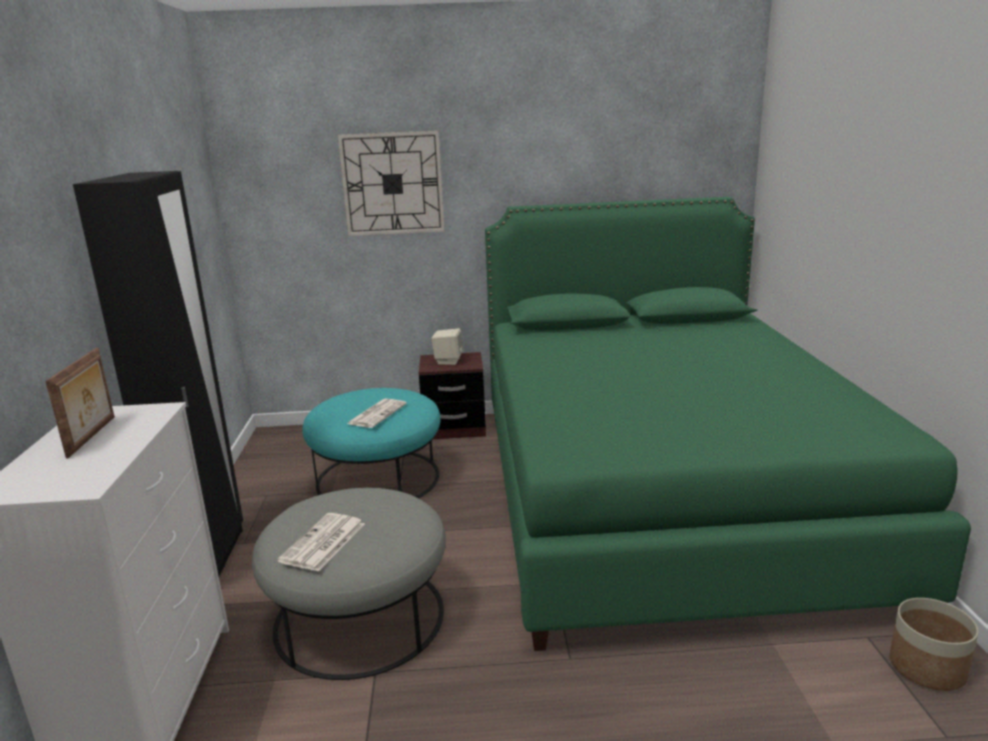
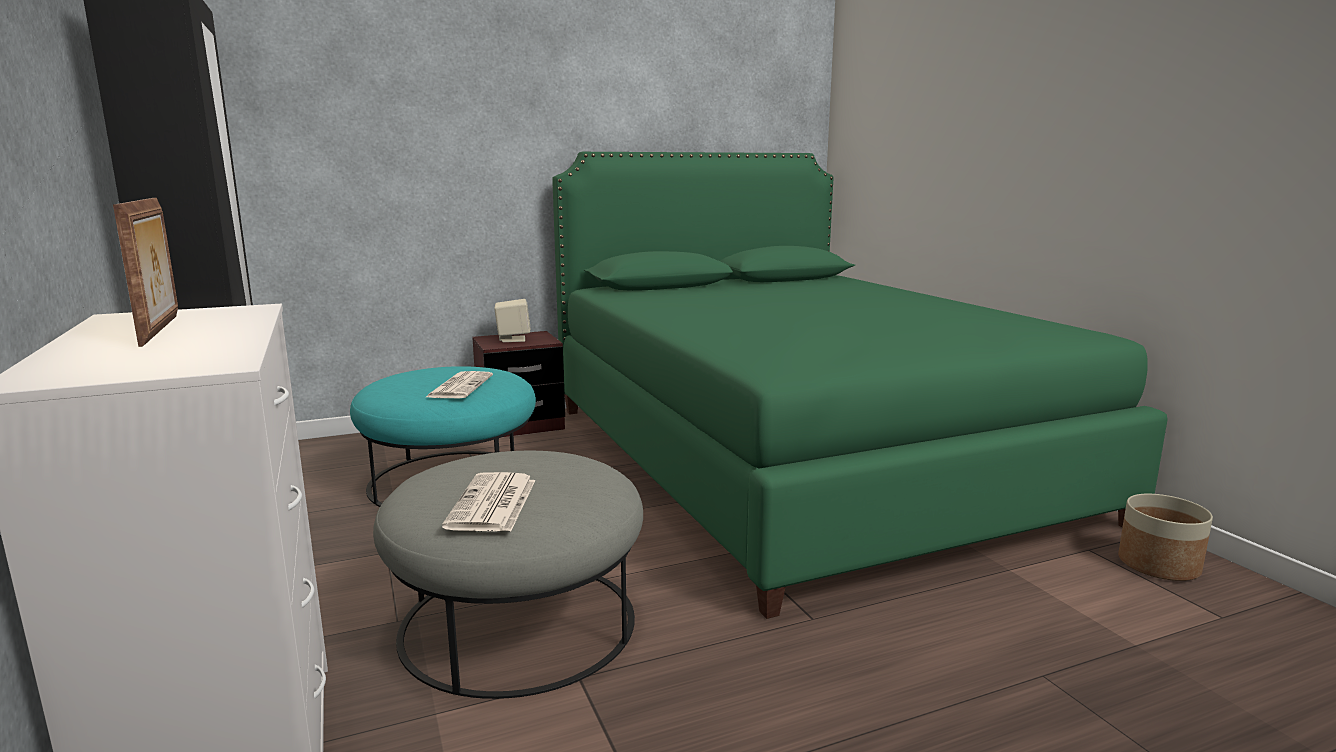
camera: 20 degrees left, 5 degrees down
(392, 184) = (437, 117): wall clock -> none

